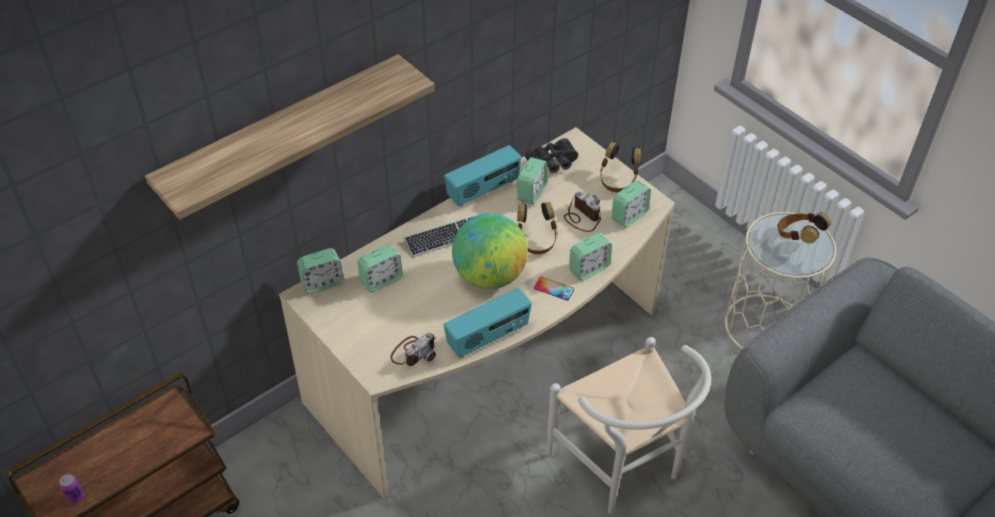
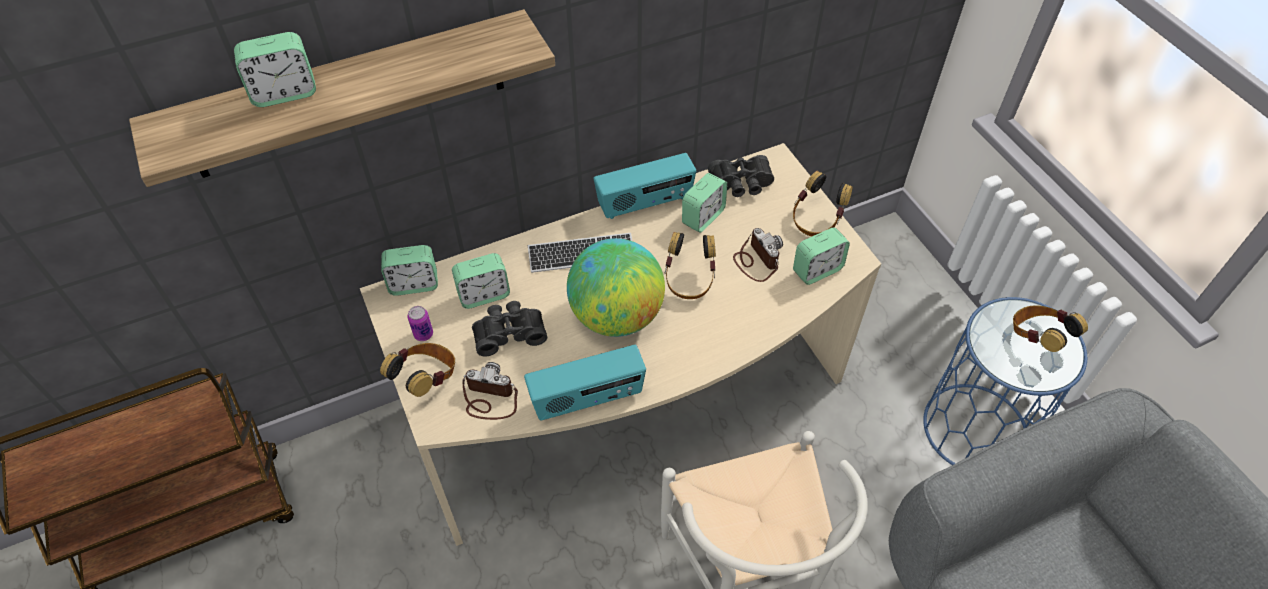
camera: 15 degrees right, 5 degrees up
(75, 497) = (59, 489): can -> can (423, 334)
(359, 348) = (426, 379): none -> headphones
(411, 303) = (509, 332): none -> black binoculars
(413, 352) = (489, 399): camera -> camera turned 135 degrees counterclockwise
(554, 289) = (691, 349): phone -> none
(589, 268) = (744, 331): alarm clock -> alarm clock (284, 93)
(766, 326) = (975, 429): beige side table -> blue side table

